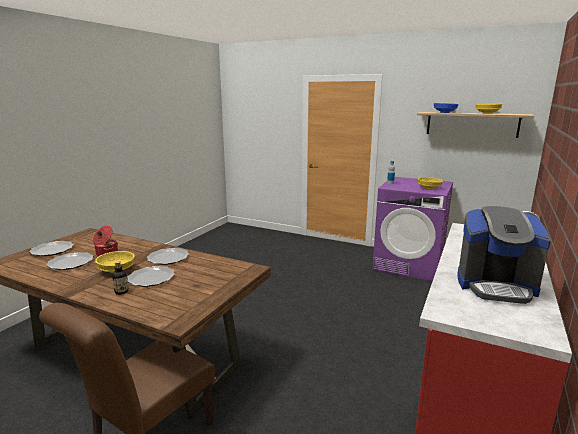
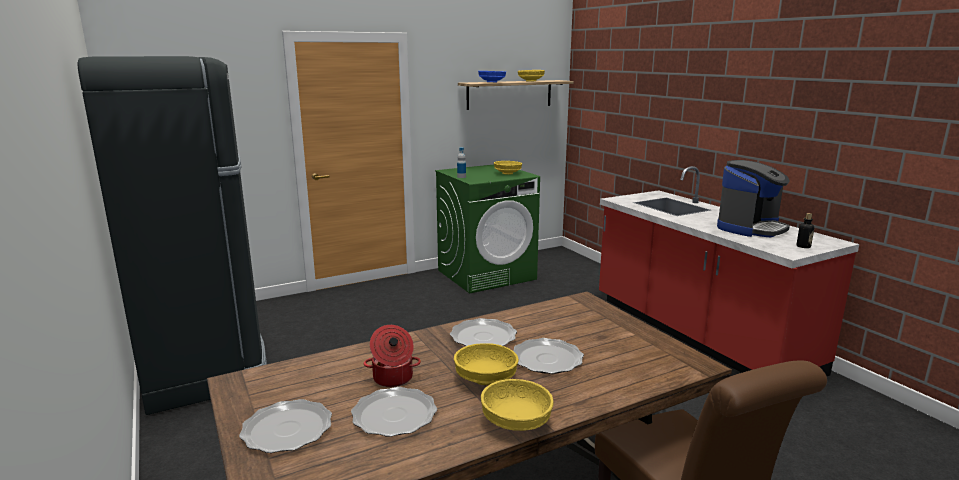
camera: 55 degrees left, 0 degrees up
(72, 287) = (515, 422): none -> yellow bowl
(121, 292) = (575, 385): bottle -> bottle (803, 246)
(207, 247) = (205, 367): none -> black fridge
(409, 265) = (487, 274): purple washing machine -> green washing machine

